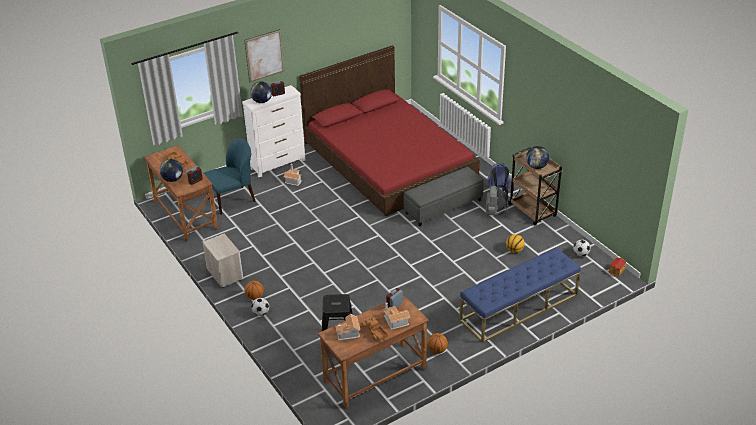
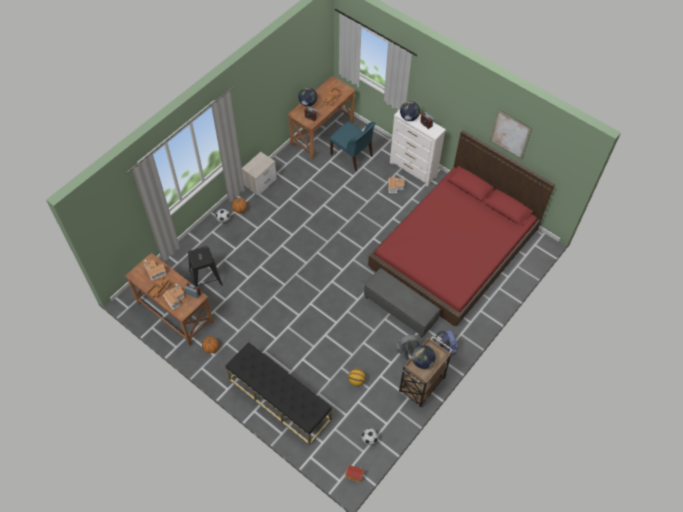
camera: 70 degrees right, 20 degrees up
(264, 55) = (439, 91): picture -> picture (510, 134)
(518, 307) = (279, 399): blue bench -> black bench

